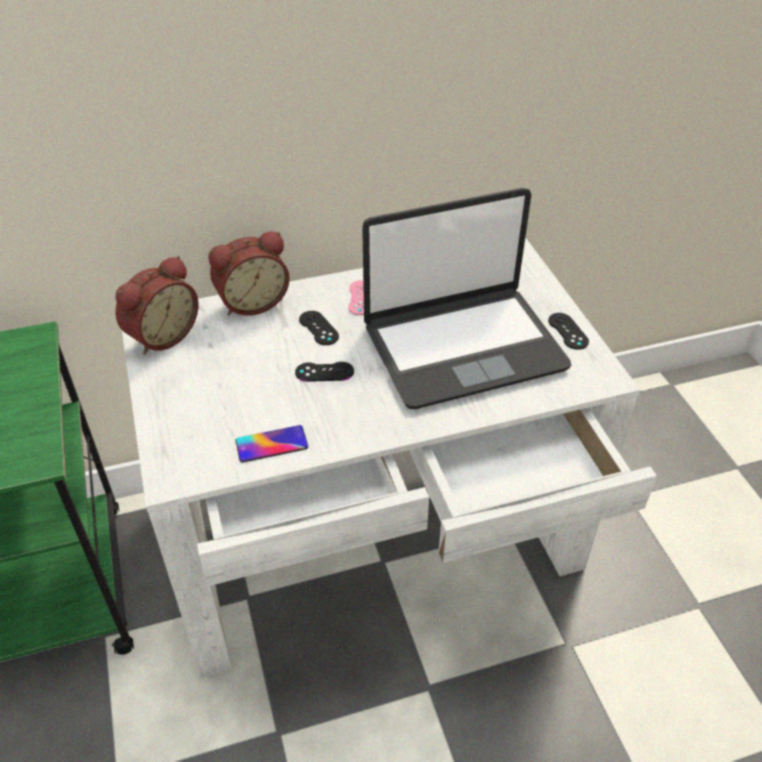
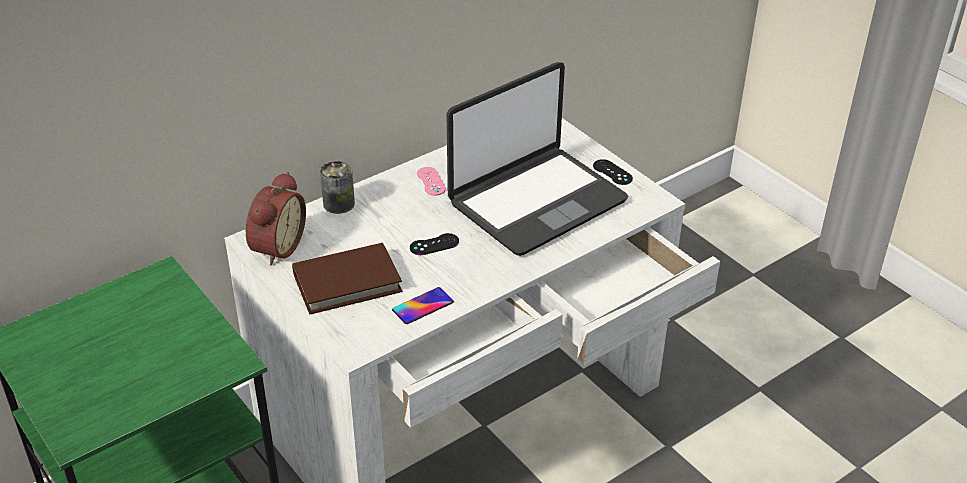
camera: 20 degrees left, 5 degrees down
(208, 394) = (347, 282): none -> brown book
(252, 302) = (339, 204): alarm clock -> can
(318, 328) = (409, 212): black game controller -> none

